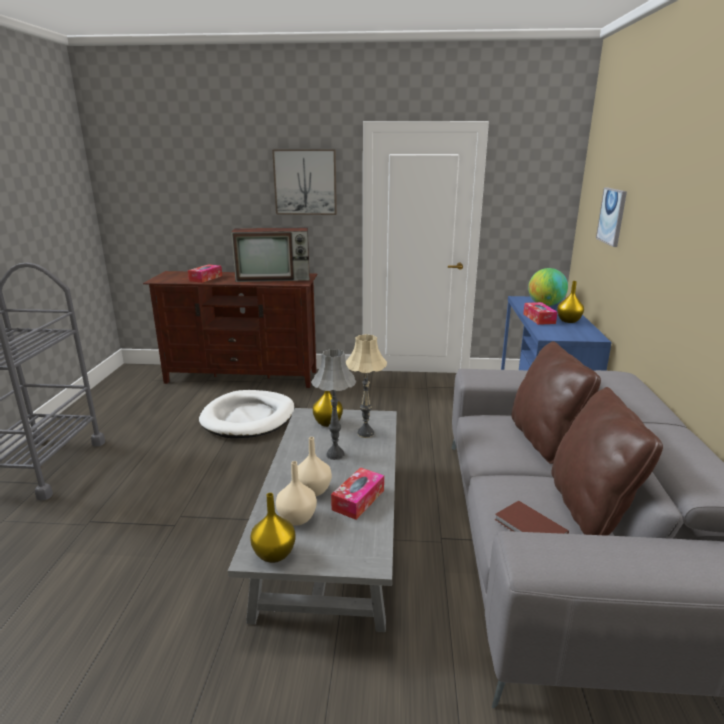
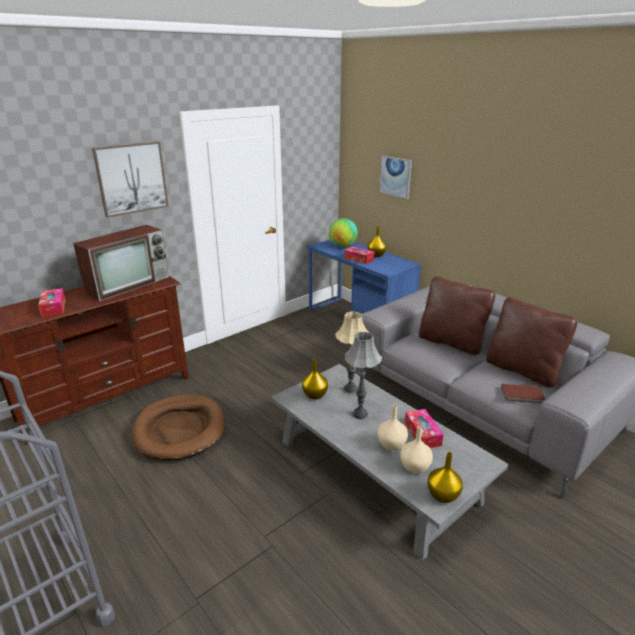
camera: 45 degrees left, 5 degrees up
(249, 418) = (180, 430): white dog bed -> brown dog bed

